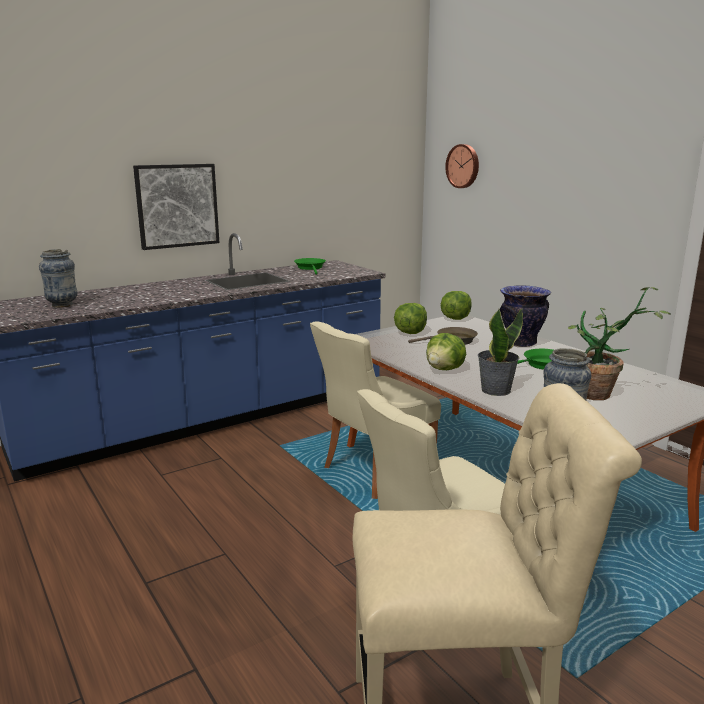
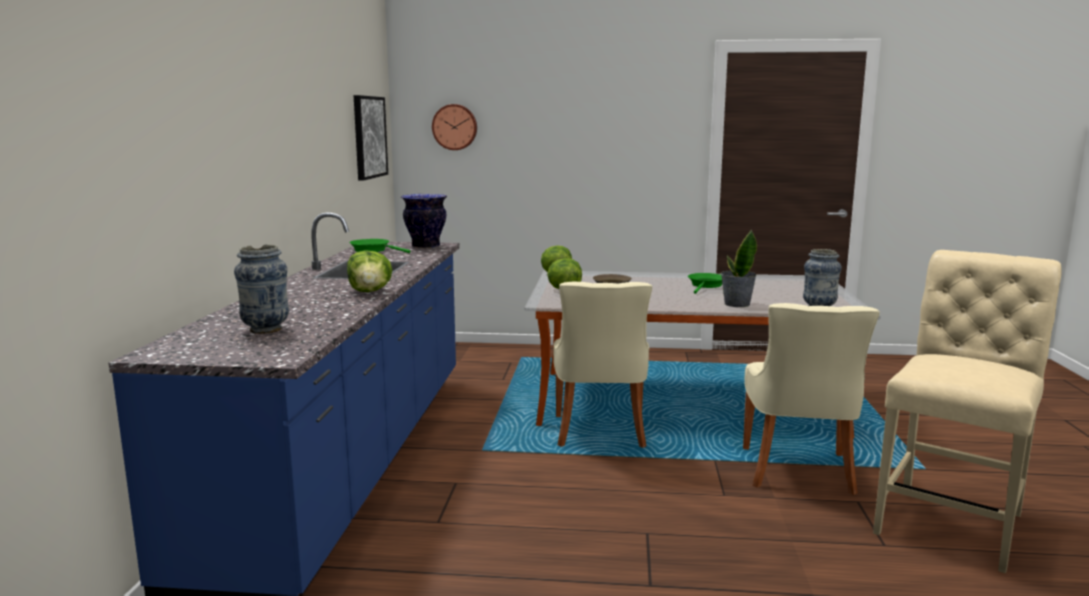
camera: 50 degrees left, 5 degrees down
(177, 206) = (263, 181): picture -> picture (369, 137)
(445, 369) = (672, 303): lettuce -> lettuce (370, 291)
(520, 343) = (651, 277): vase -> vase (425, 246)
(596, 398) = (786, 293): potted plant -> none

